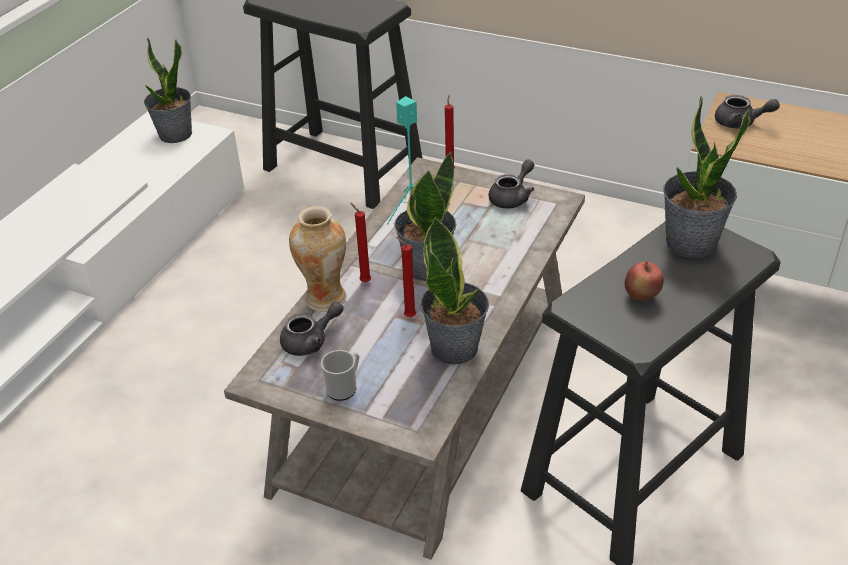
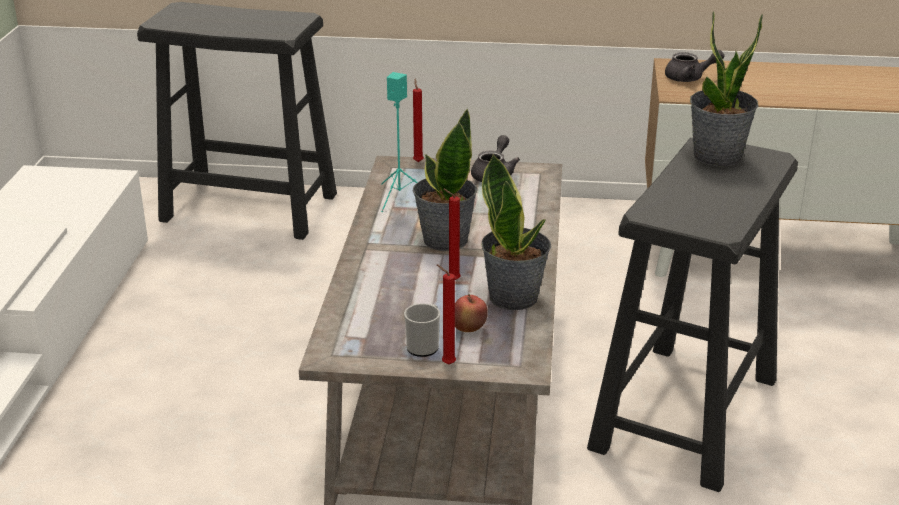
camera: 20 degrees left, 10 degrees down
(175, 135) = (71, 182): potted plant -> none
(311, 341) = (365, 315): grey teapot -> none
(325, 299) = (357, 280): vase -> none
(364, 281) = (388, 260): red candle -> red candle (446, 364)
(641, 296) = (701, 198): apple -> apple (469, 329)

